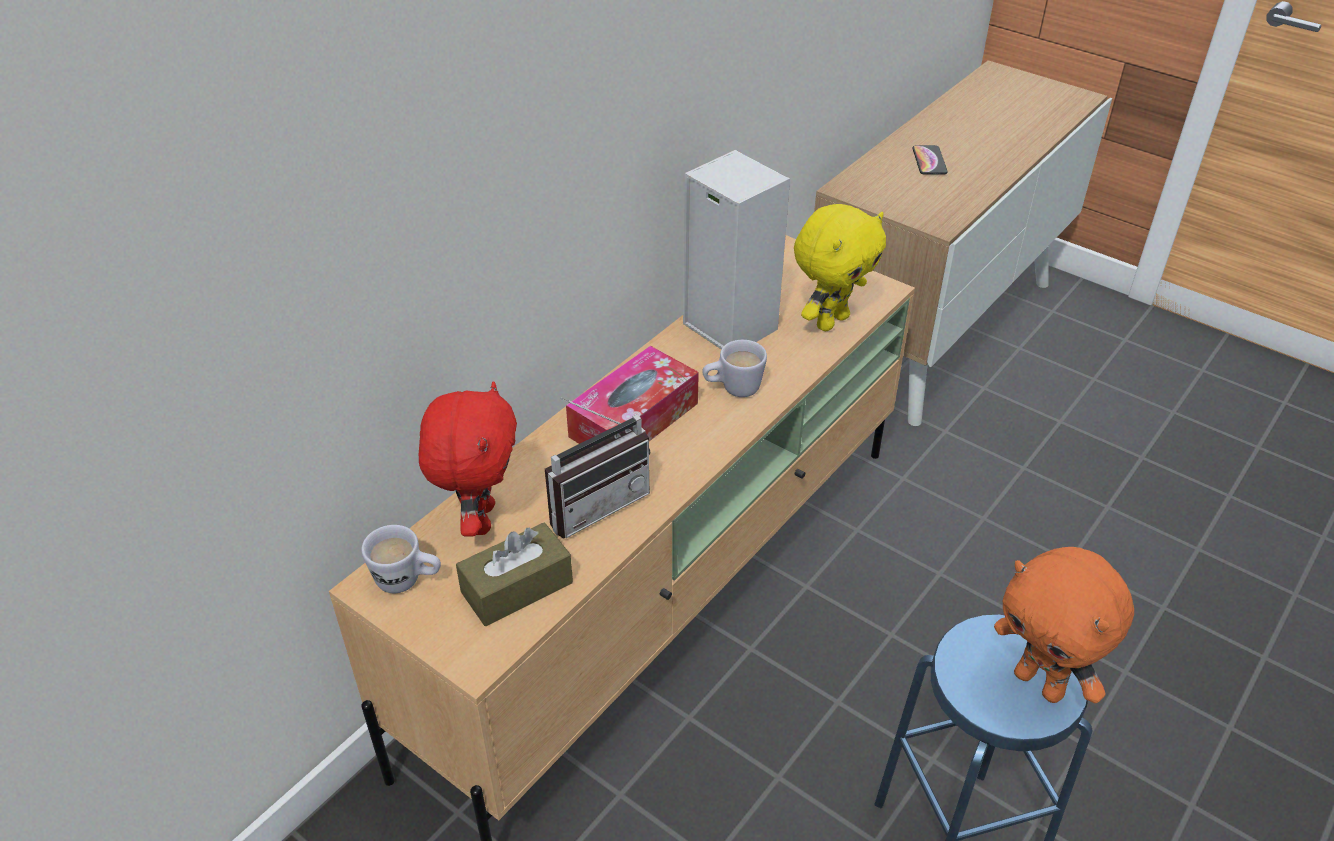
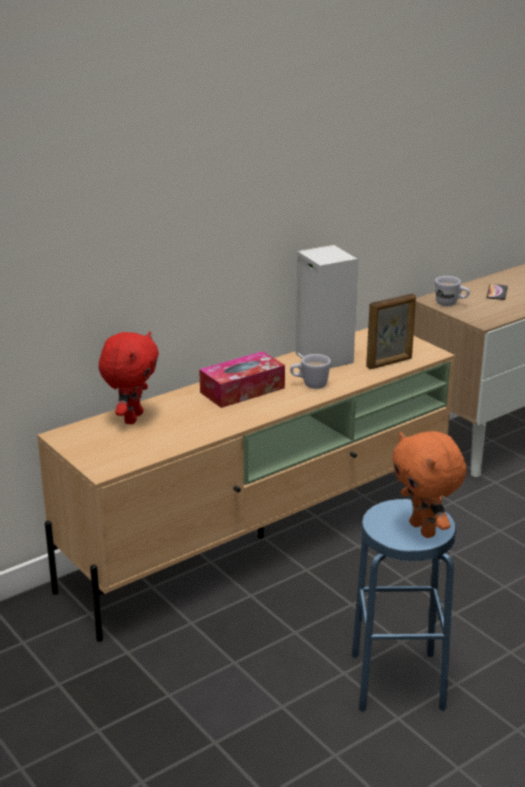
camera: 15 degrees right, 15 degrees down
(408, 581) = (81, 436): white mug -> white mug (450, 304)
(517, 587) = (139, 446): brown tissue box -> none
(594, 502) = (200, 420): radio -> none
(831, 321) = (389, 363): yellow plush toy -> picture frame

